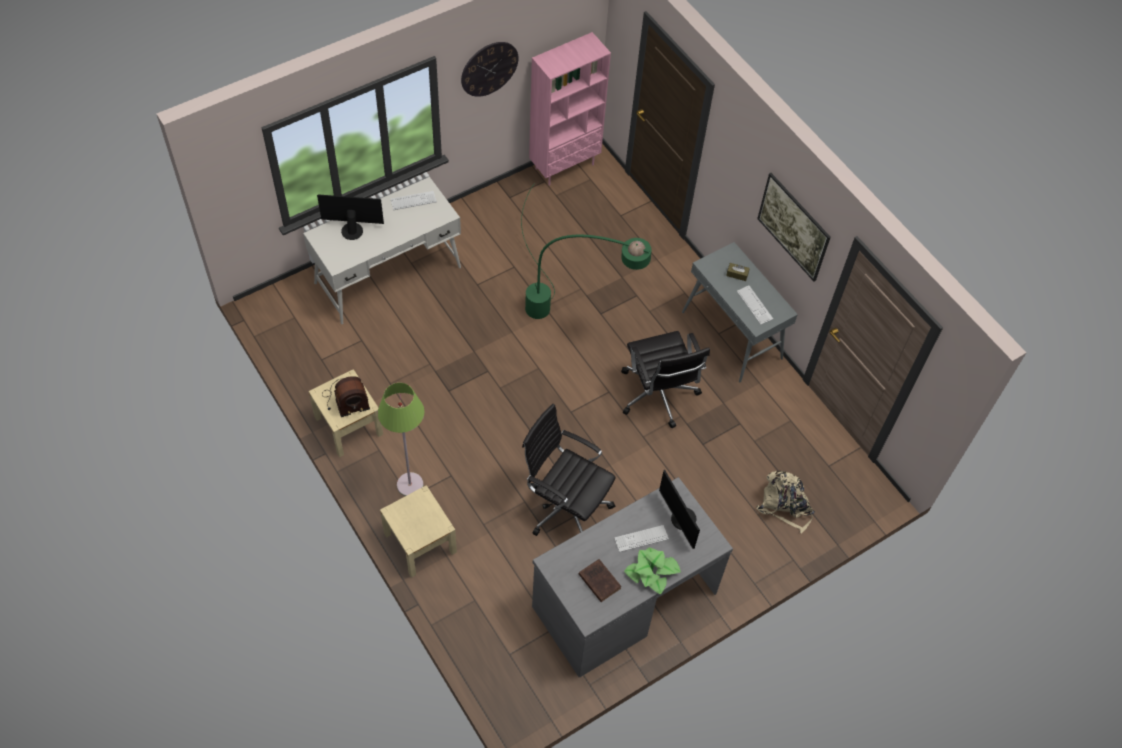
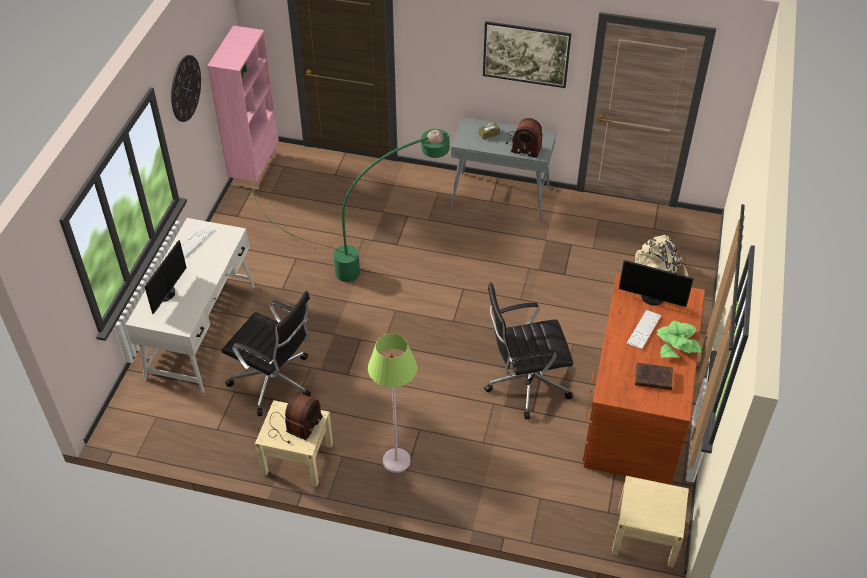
camera: 40 degrees left, 10 degrees down
(352, 229) = (166, 293): monitor -> monitor turned 150 degrees clockwise
(420, 542) = (453, 493): beige nightstand -> beige nightstand (645, 536)
(623, 599) = (635, 410): grey desk -> brown desk
(658, 395) = (499, 266): black office chair -> black office chair (275, 382)
(754, 305) = (523, 144): keyboard -> radio

